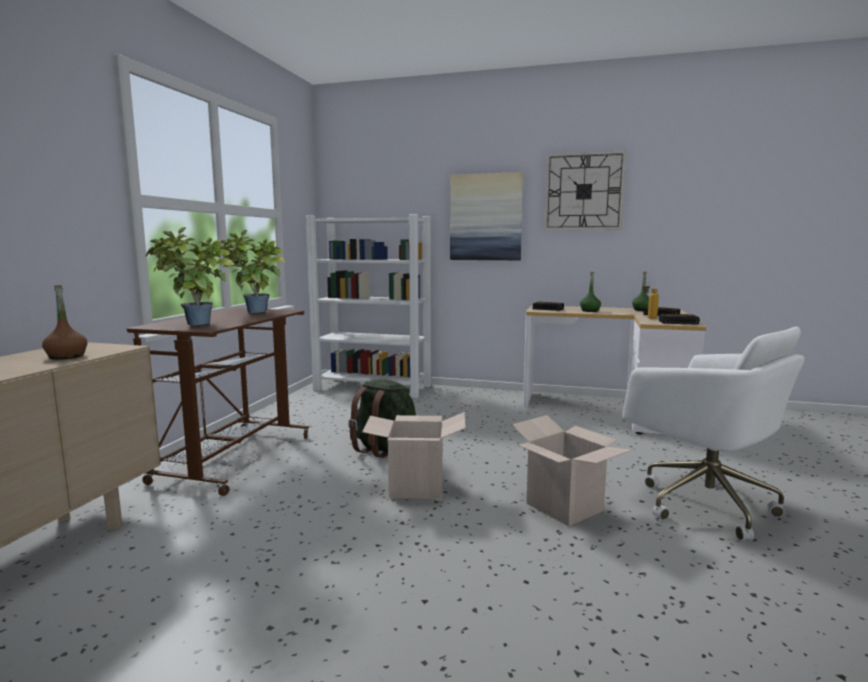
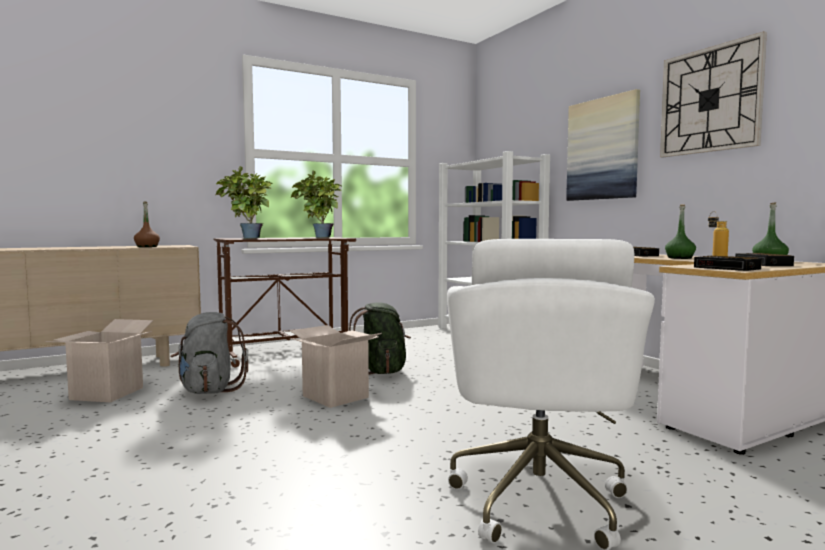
camera: 45 degrees right, 5 degrees down
(277, 531) = (209, 390): none -> grey backpack
(564, 507) = (397, 445): cardboard box -> cardboard box (107, 393)

